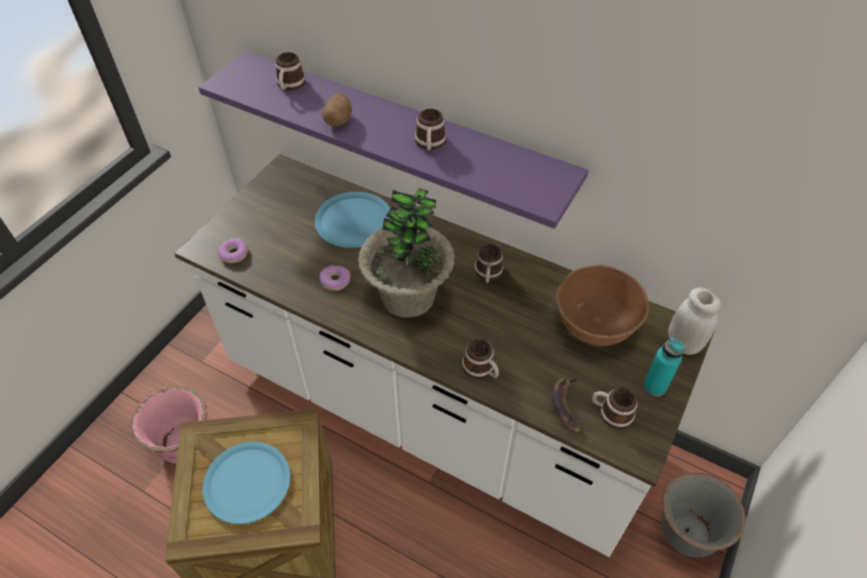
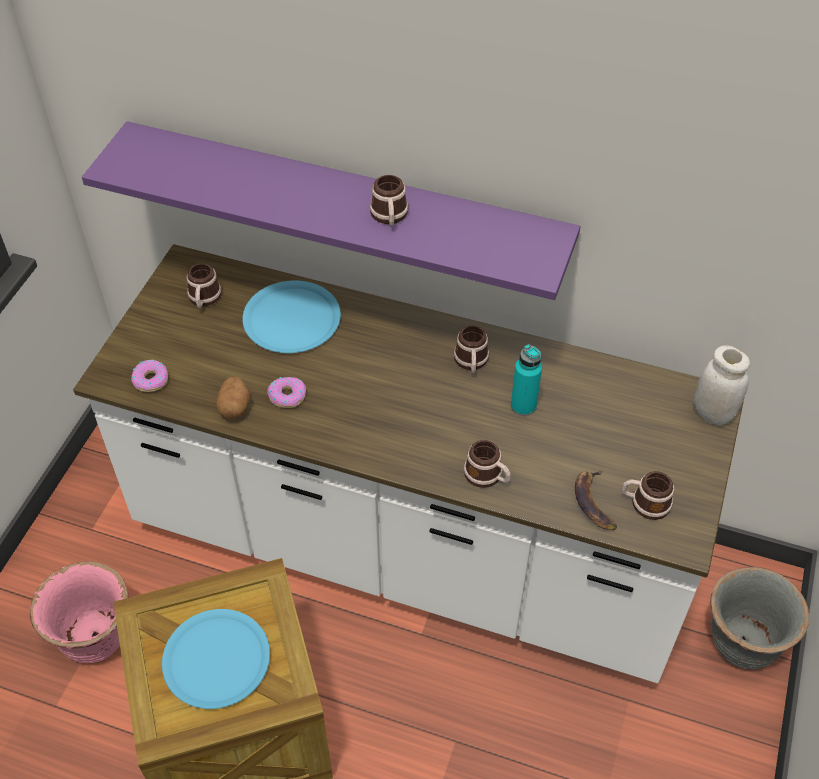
camera: 10 degrees left, 0 degrees up
(290, 86) = (198, 162): mug -> mug (204, 299)
(338, 120) = (271, 199): potato -> potato (235, 407)
(408, 297) = (381, 403): potted plant -> none
(595, 324) = (608, 404): brown bowl -> none
(655, 386) = (688, 466): turquoise bottle -> turquoise bottle (523, 406)

